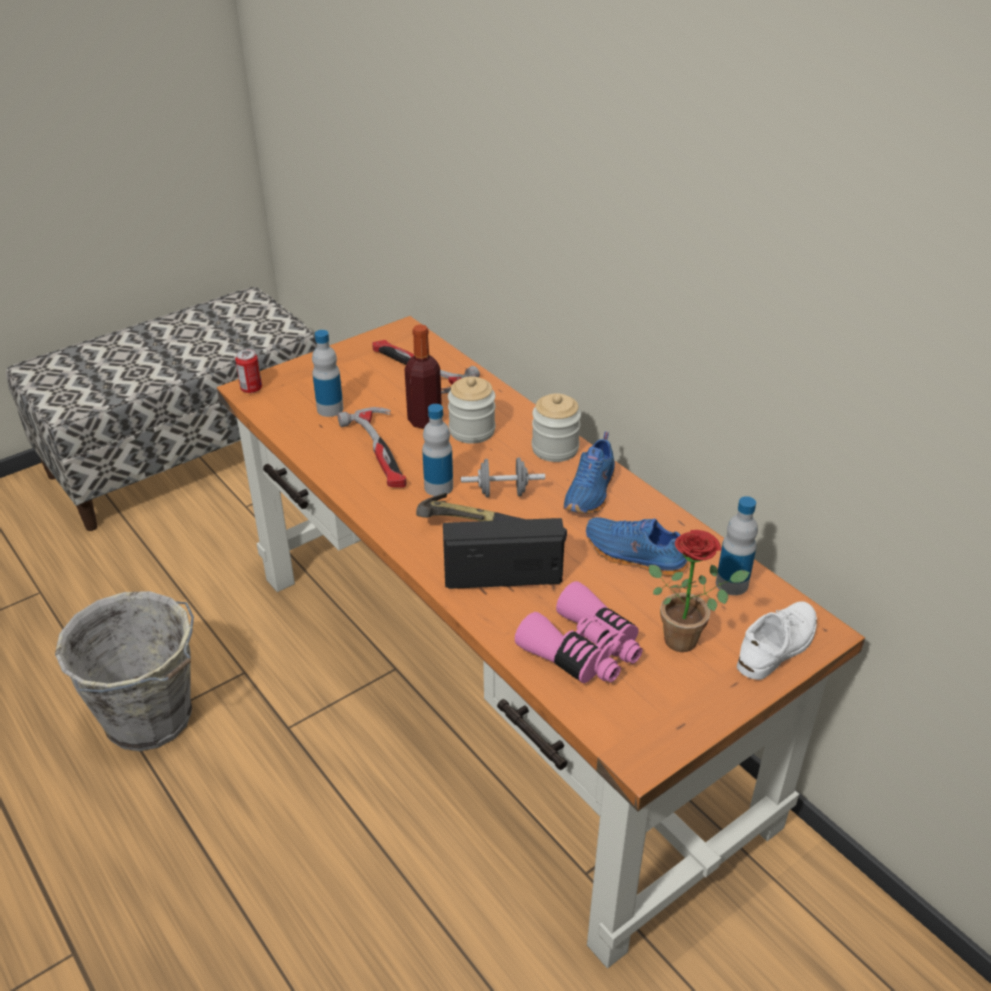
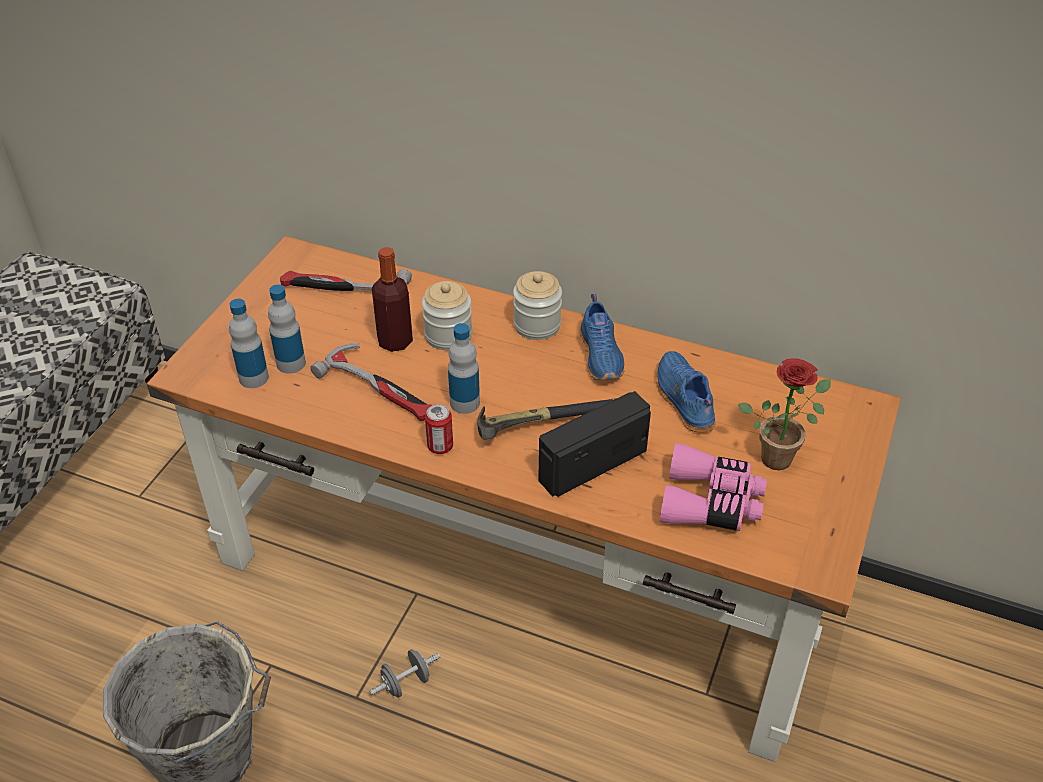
camera: 30 degrees left, 5 degrees up
(251, 389) = (188, 372): can -> can (440, 446)
(502, 492) = (526, 385): grey dumbbell -> grey dumbbell (406, 683)
(634, 556) = (683, 400): blue shoe -> blue shoe turned 75 degrees clockwise
(732, 584) = (775, 393): bottle -> bottle (253, 378)
(777, 645) = (848, 431): white shoe -> none

